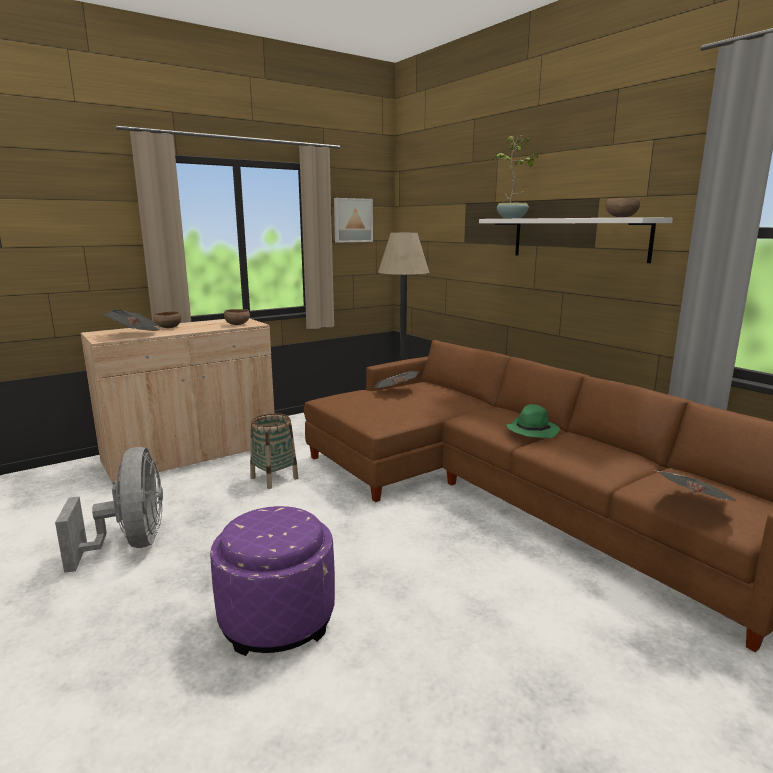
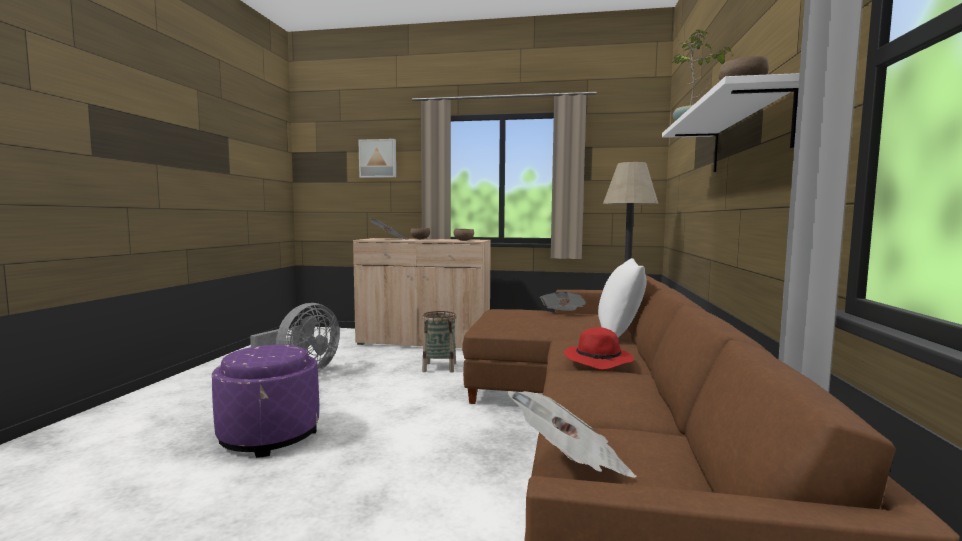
camera: 45 degrees right, 10 degrees down
(352, 220) = (614, 160): picture -> picture (378, 158)
(481, 403) = (619, 335): none -> white pillow
(532, 430) = (599, 360): green hat -> red hat

